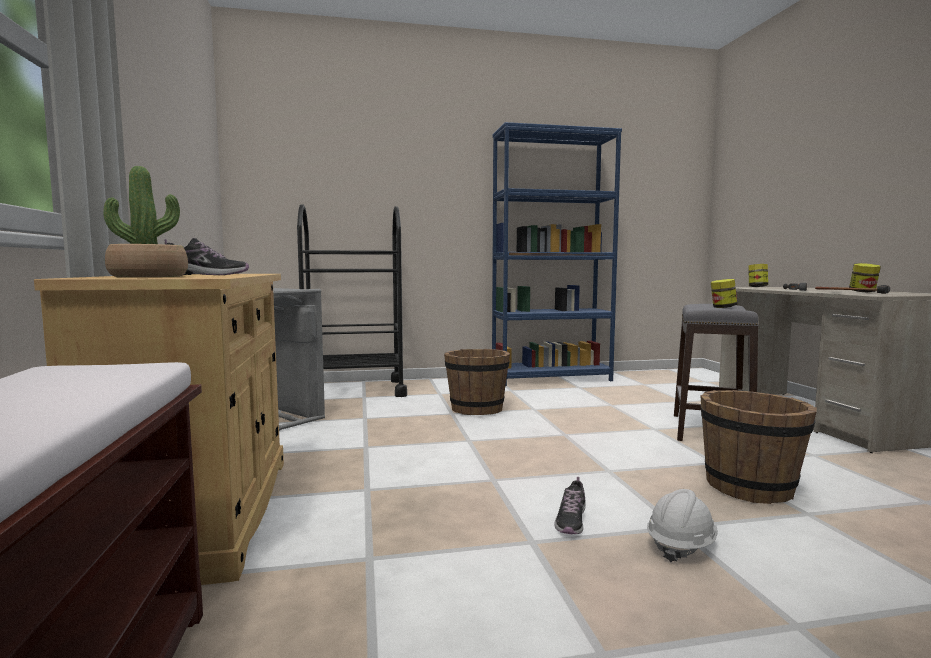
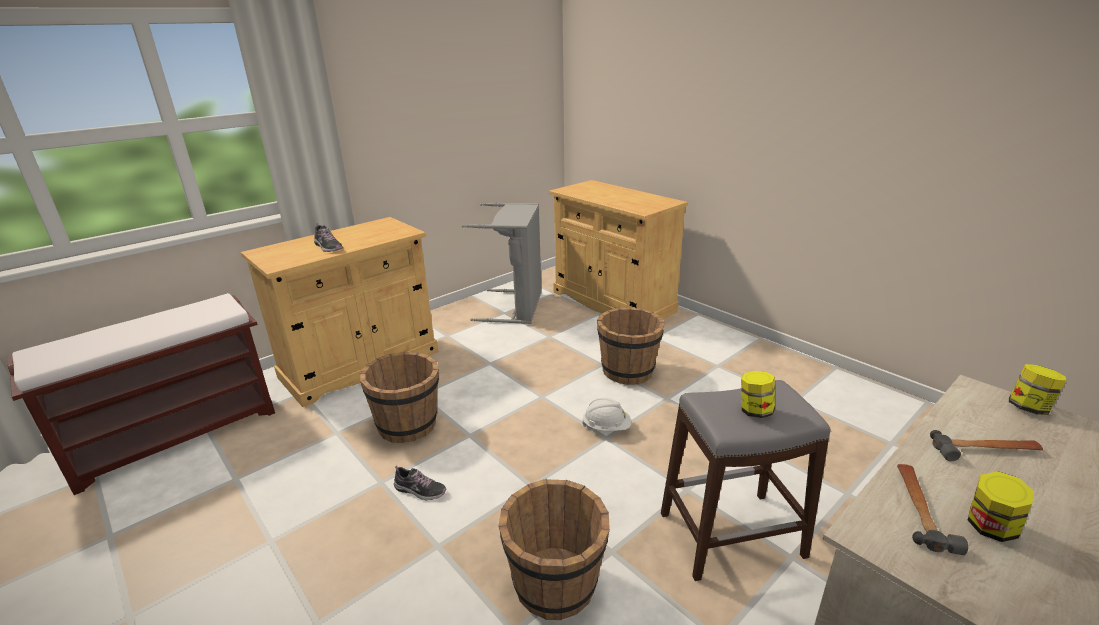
camera: 60 degrees right, 20 degrees up
(149, 276) = (282, 253): potted plant -> none
(354, 390) = (612, 302): black cart -> beige cabinet
(426, 506) = (408, 425): none -> brown bucket
(551, 378) = (807, 372): blue bookcase -> none
(571, 521) = (420, 490): shoe -> shoe turned 150 degrees counterclockwise
(681, 545) = (406, 552): white hard hat -> white hard hat (607, 427)

